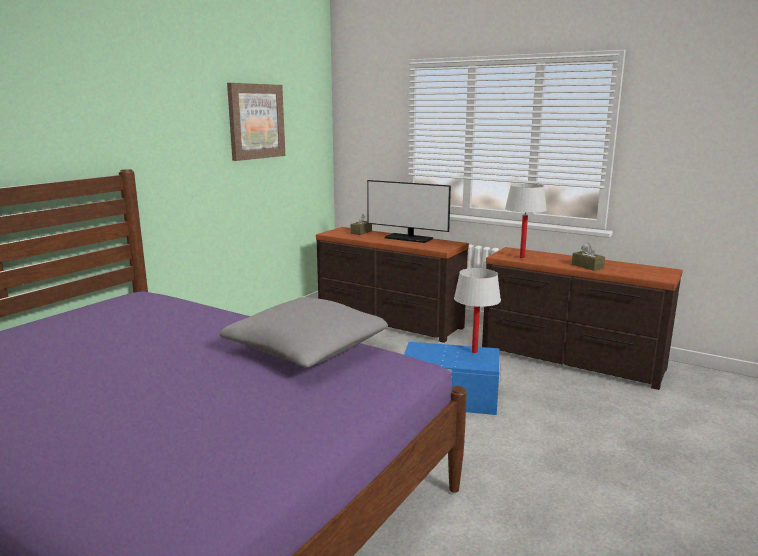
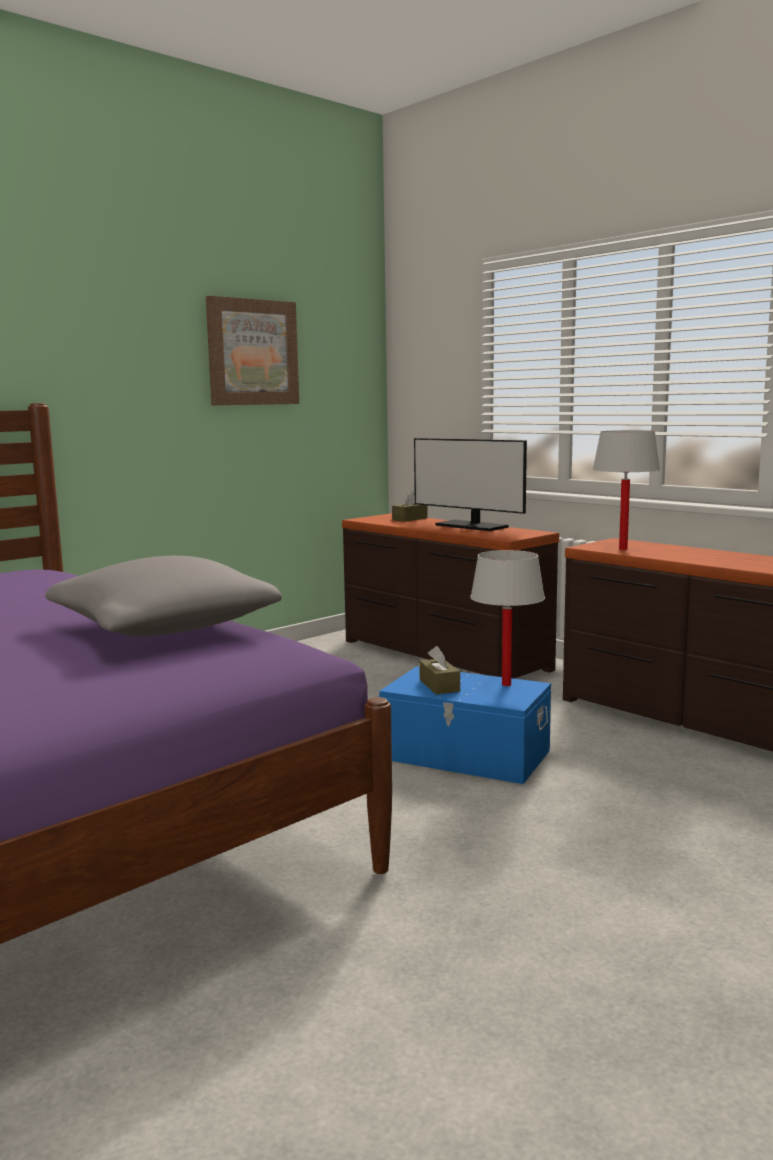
camera: 15 degrees right, 5 degrees down
(587, 266) = (721, 561): brown tissue box -> brown tissue box (439, 686)

